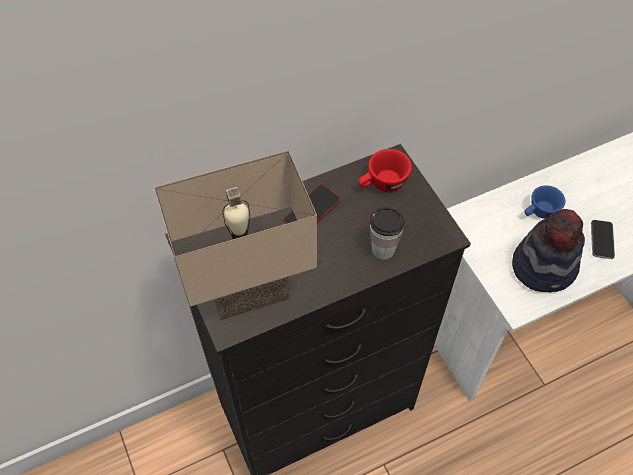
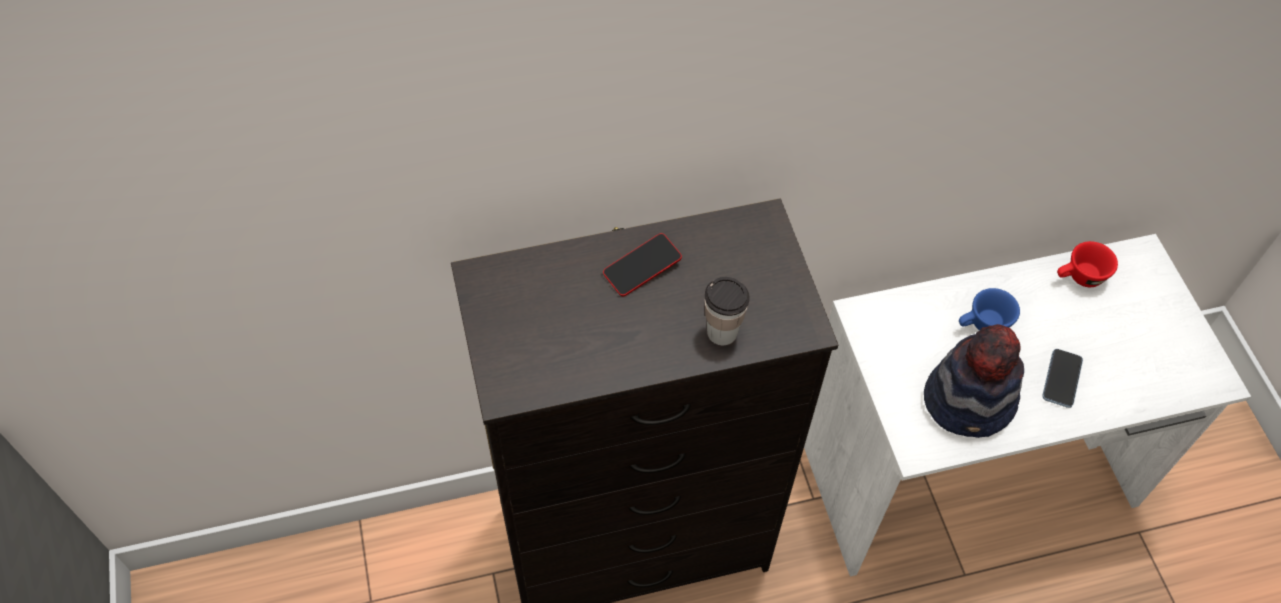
camera: 10 degrees right, 0 degrees up
(248, 294) = (538, 358): beige table lamp -> none
(382, 184) = (742, 248): red cup -> red cup (1079, 277)

